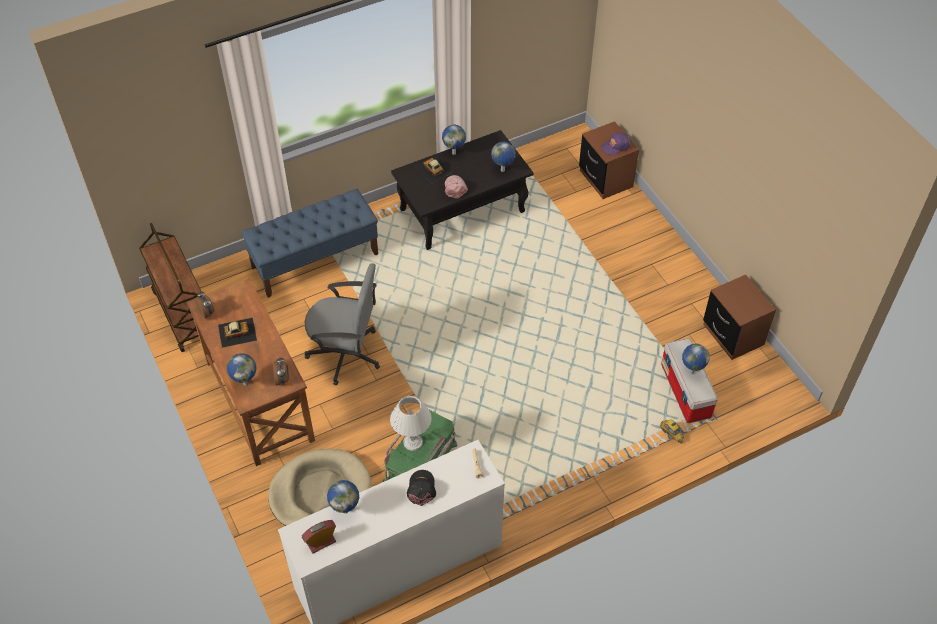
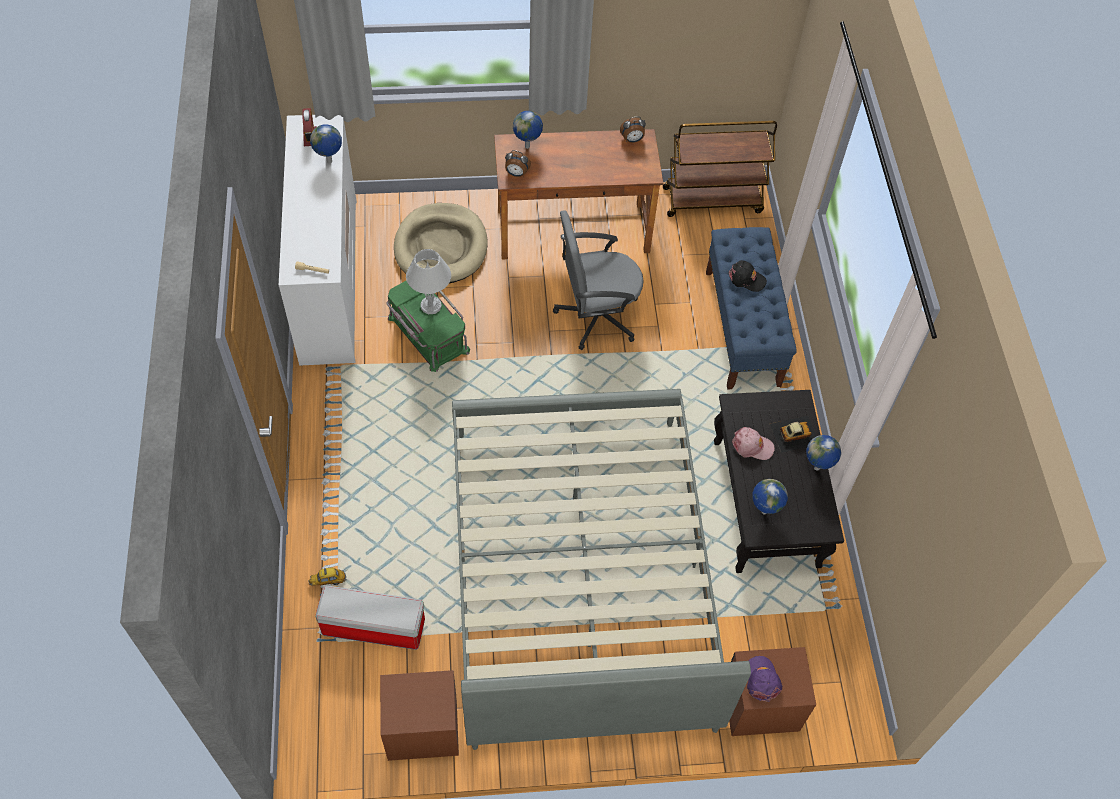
camera: 110 degrees right, 5 degrees up
(237, 332) = (595, 156): toy car -> none
(346, 354) = (596, 316): grey office chair -> grey office chair turned 45 degrees clockwise
(421, 489) = (315, 220): black cap -> black cap (746, 279)
(575, 291) = (578, 574): none -> grey bed
(691, 371) = (366, 606): globe -> none

